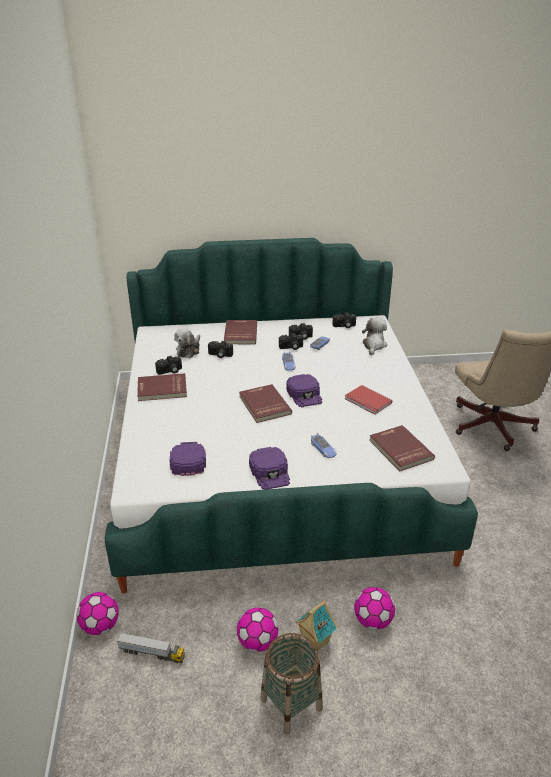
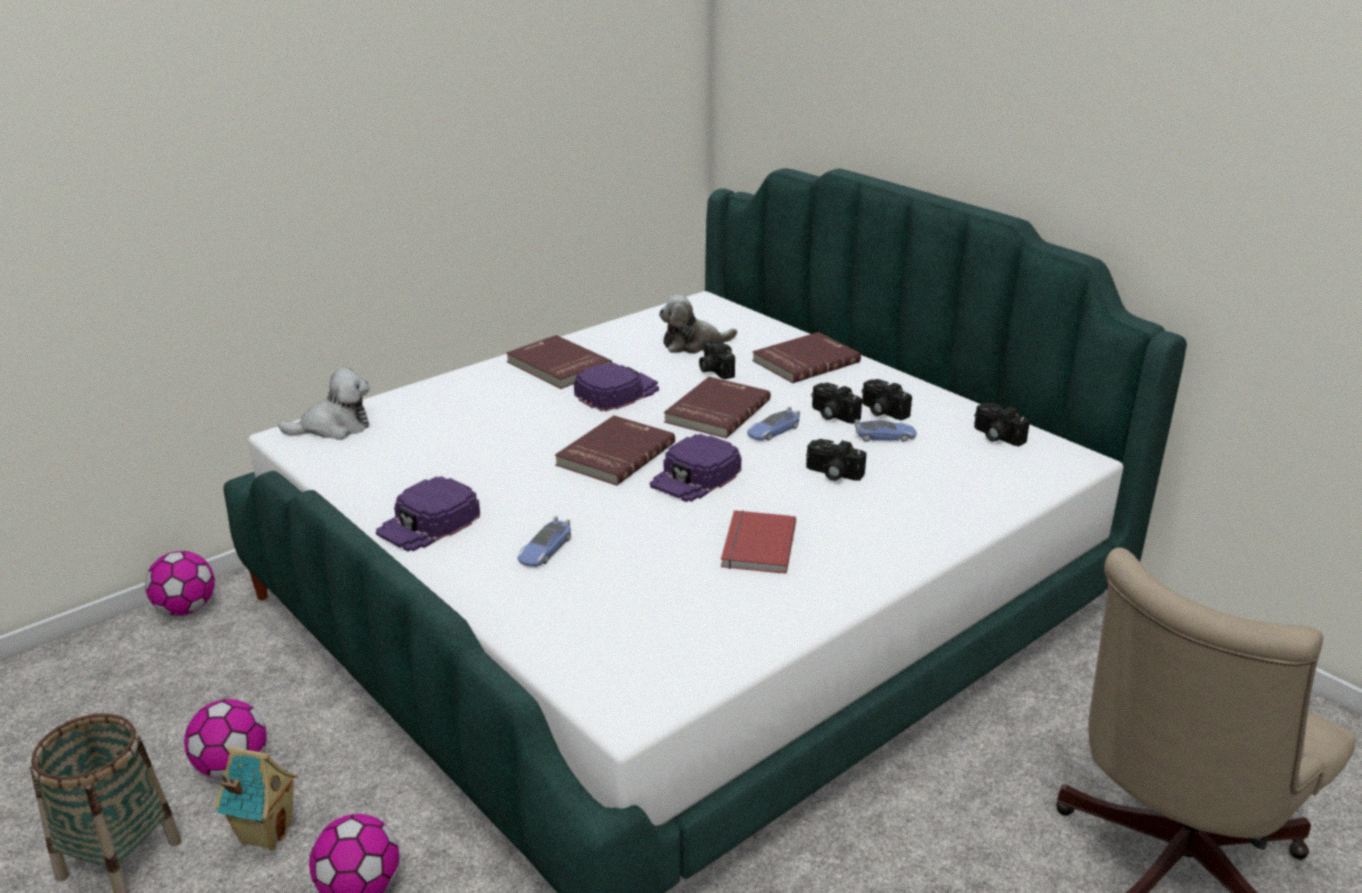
camera: 55 degrees right, 5 degrees down
(152, 653) = (158, 674): toy truck -> none
(170, 371) = (613, 353): camera -> camera (832, 474)
(188, 460) = (397, 448): purple cap -> purple cap (616, 392)
(374, 345) = (976, 488): plush toy -> plush toy (334, 427)
(399, 450) = (631, 632): red book -> red book (715, 411)

